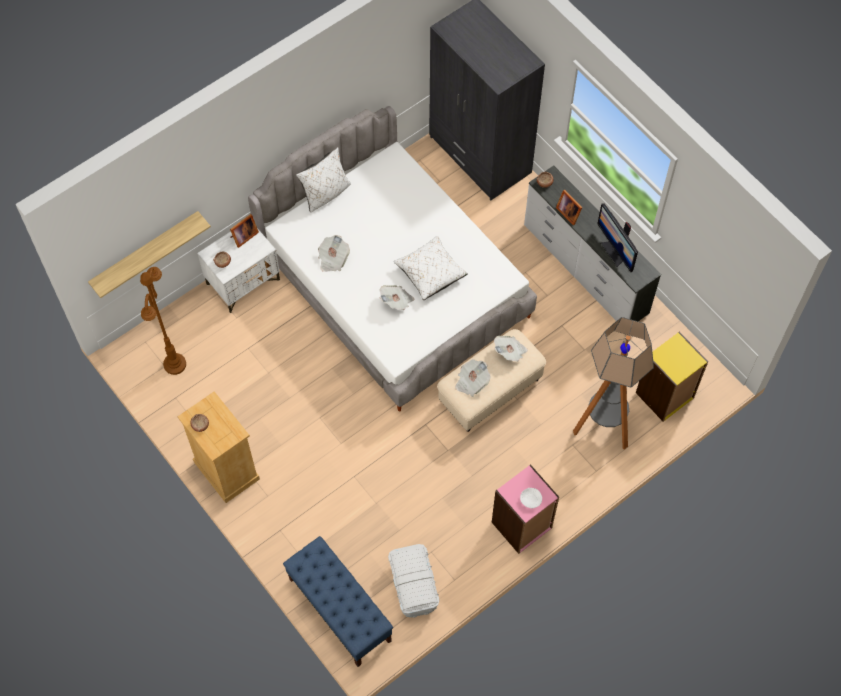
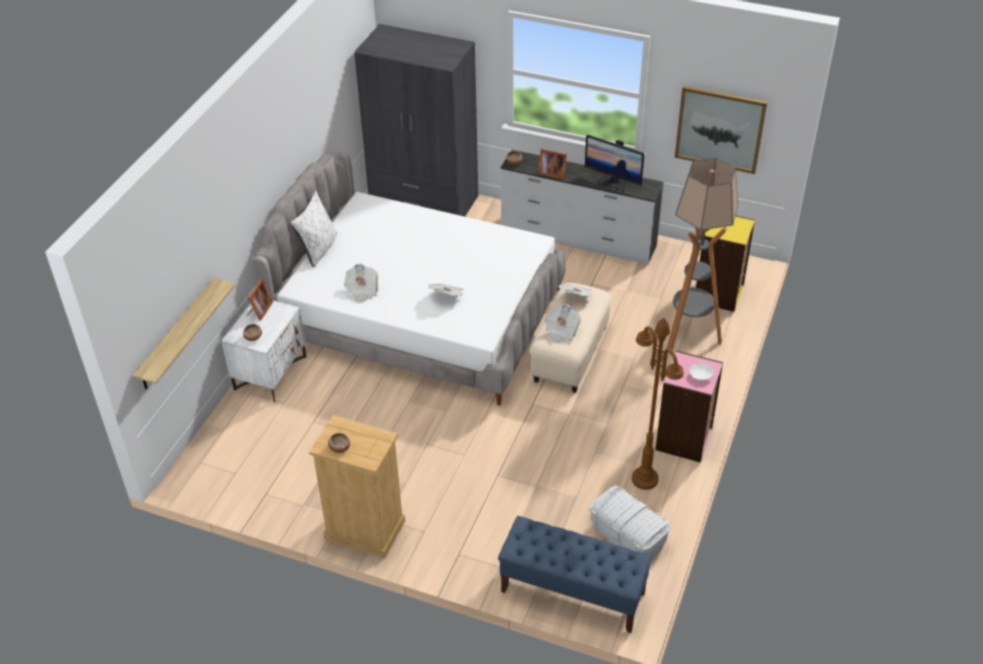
camera: 30 degrees left, 20 degrees down
(175, 364) = (246, 467): brown floor lamp -> brown floor lamp (645, 479)
(430, 273) = (462, 265): white pillow -> none
(718, 264) = (719, 129): none -> picture

